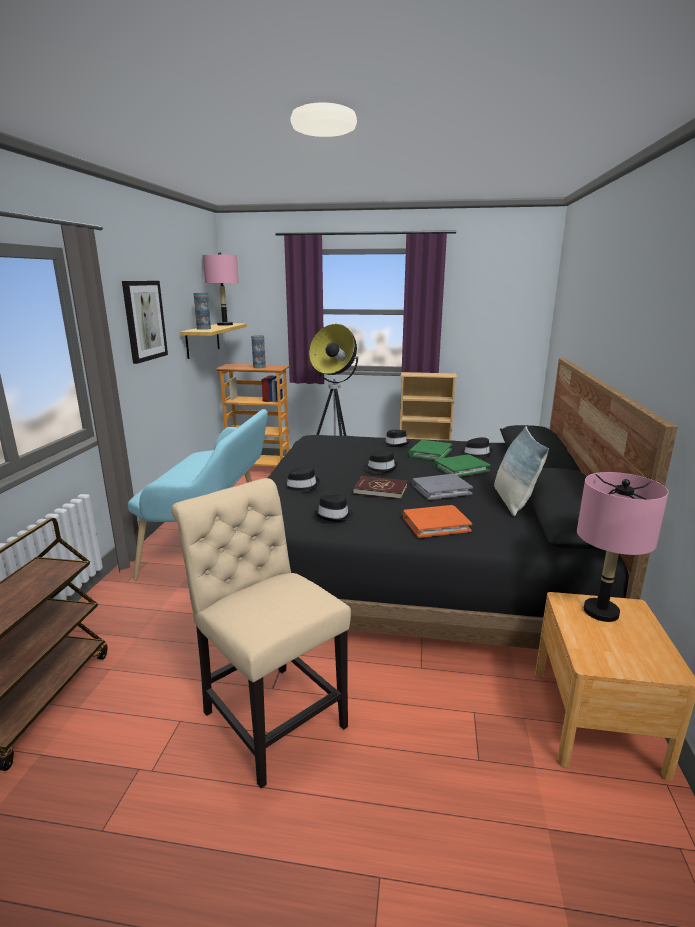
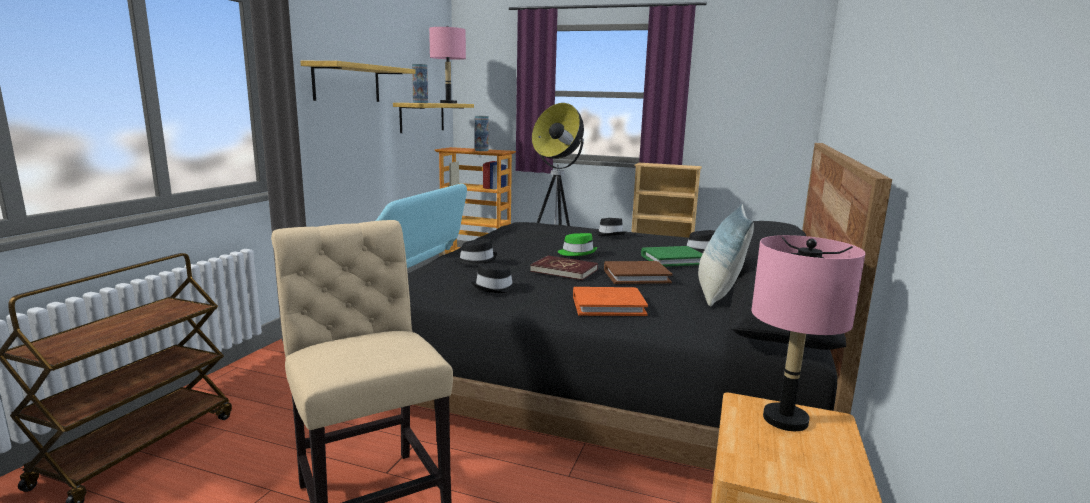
camera: 10 degrees right, 5 degrees down
(144, 320) = (347, 83): picture -> shelf
(381, 468) = (577, 253): black hat -> green hat
(430, 453) = (645, 244): green book -> none
(441, 489) = (636, 276): grey book -> brown book

